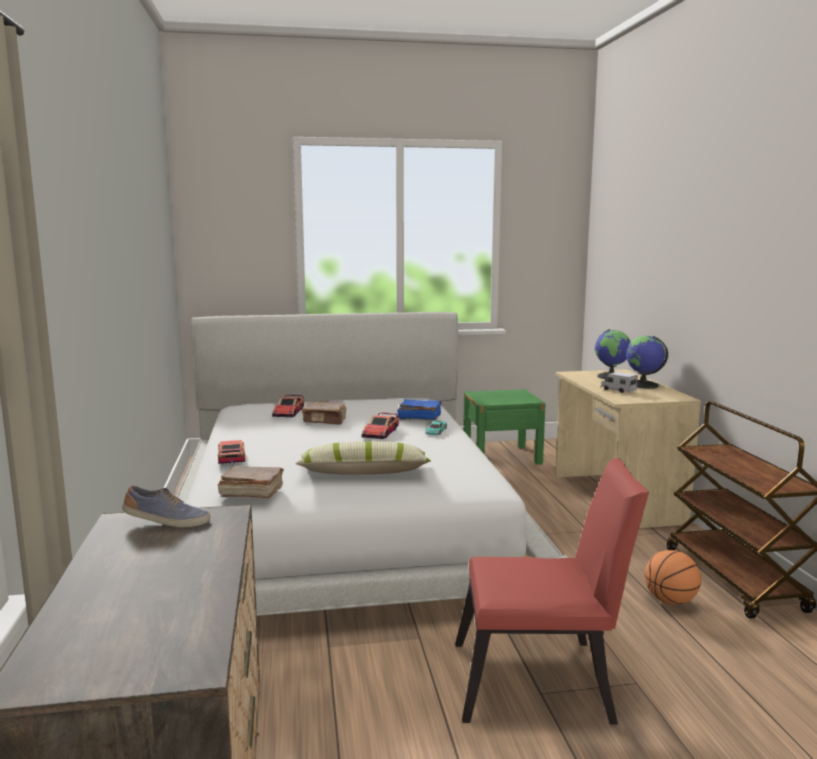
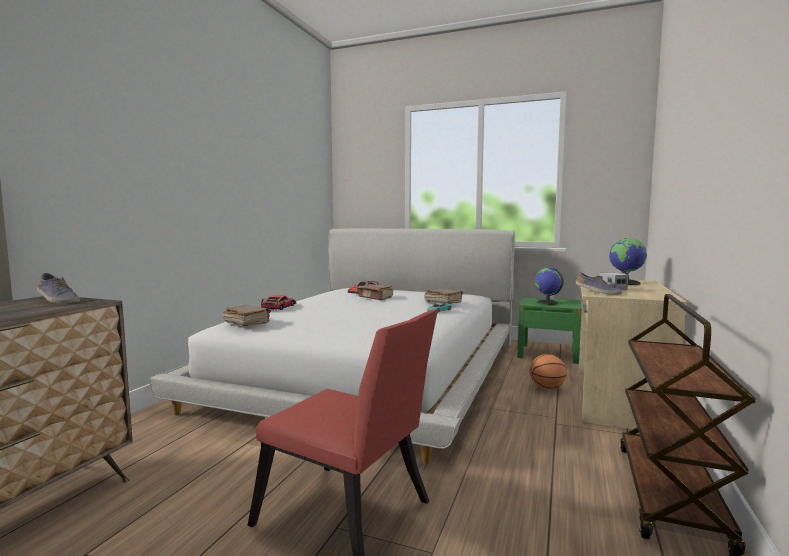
camera: 30 degrees right, 5 degrees down
(363, 472) = (335, 324): pillow -> none
(380, 433) = (396, 307): toy car -> none
(419, 418) = (443, 302): blue book -> brown book
(618, 397) = (597, 292): none -> shoe
(643, 385) = (646, 289): globe -> globe (547, 303)
(670, 601) = (565, 494): basketball -> basketball (547, 388)

